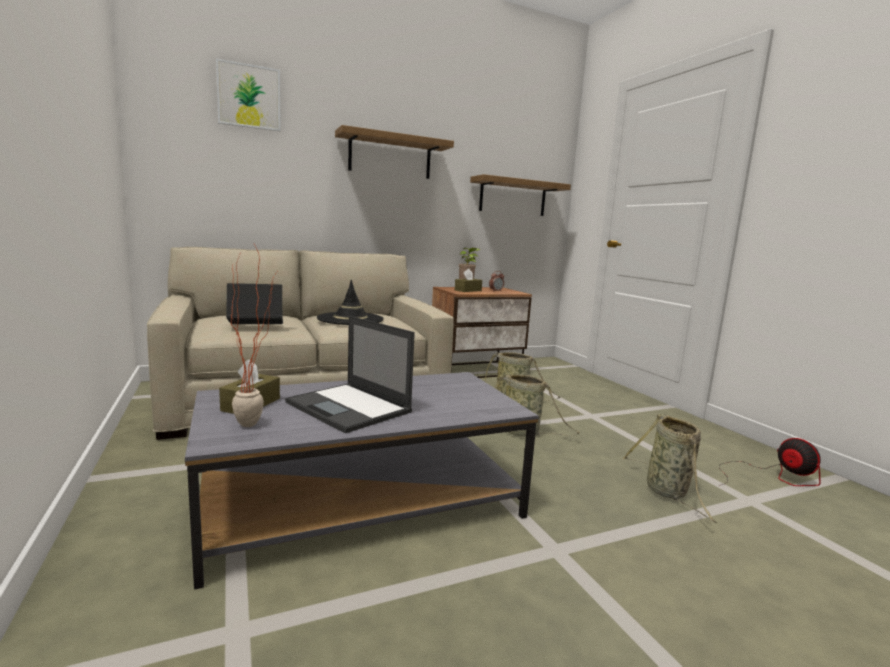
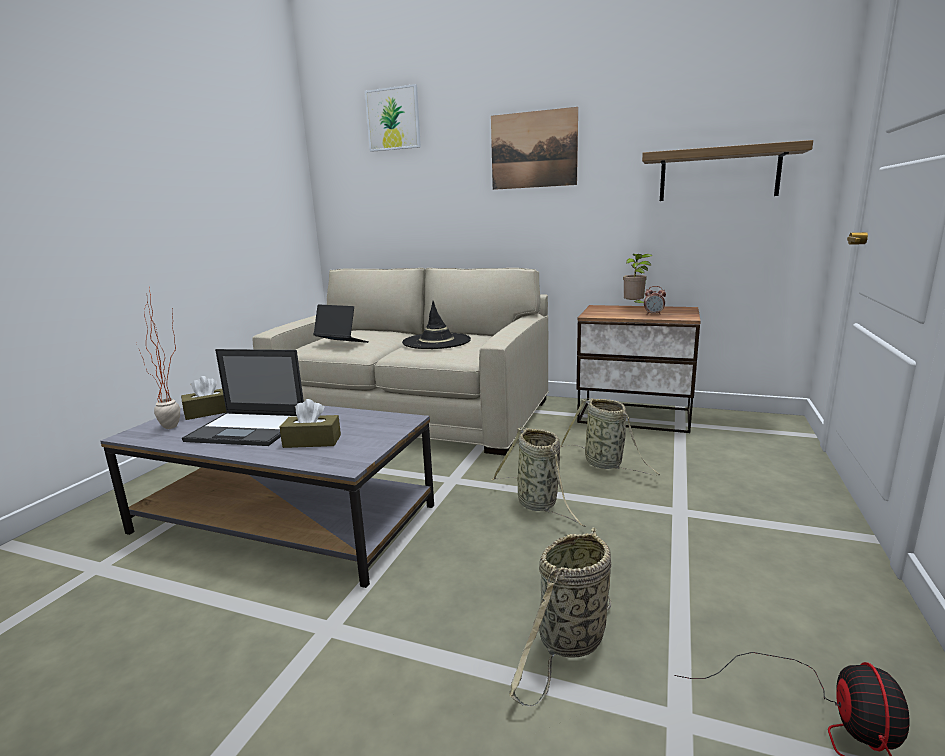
camera: 45 degrees right, 5 degrees up
(349, 407) = (249, 429): laptop -> laptop turned 75 degrees counterclockwise
(390, 156) = (533, 150): shelf -> picture
(468, 290) = (614, 312): brown tissue box -> brown tissue box (312, 441)

